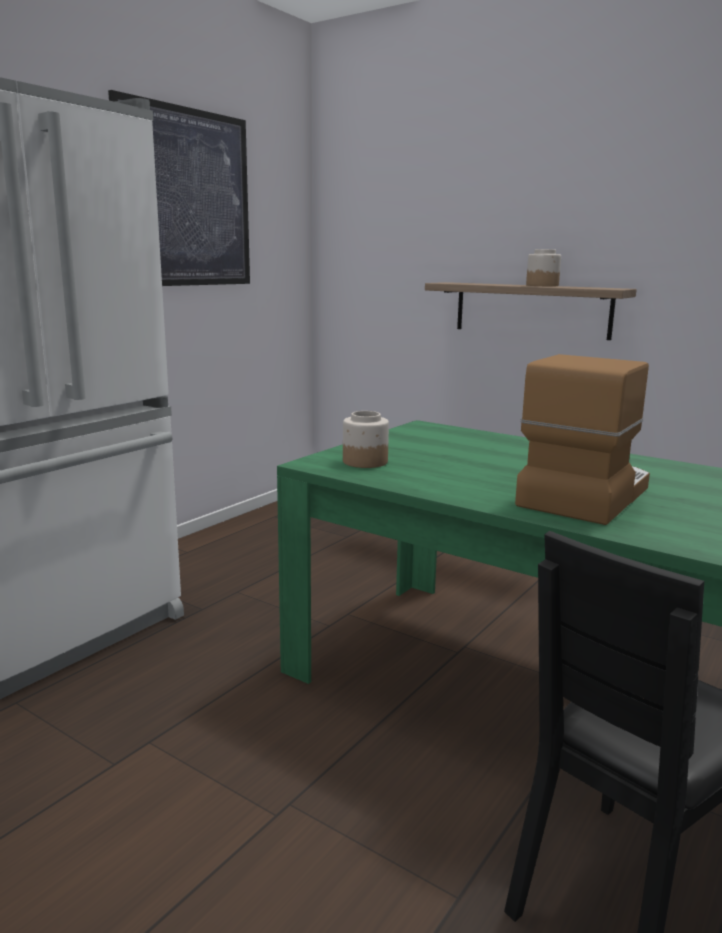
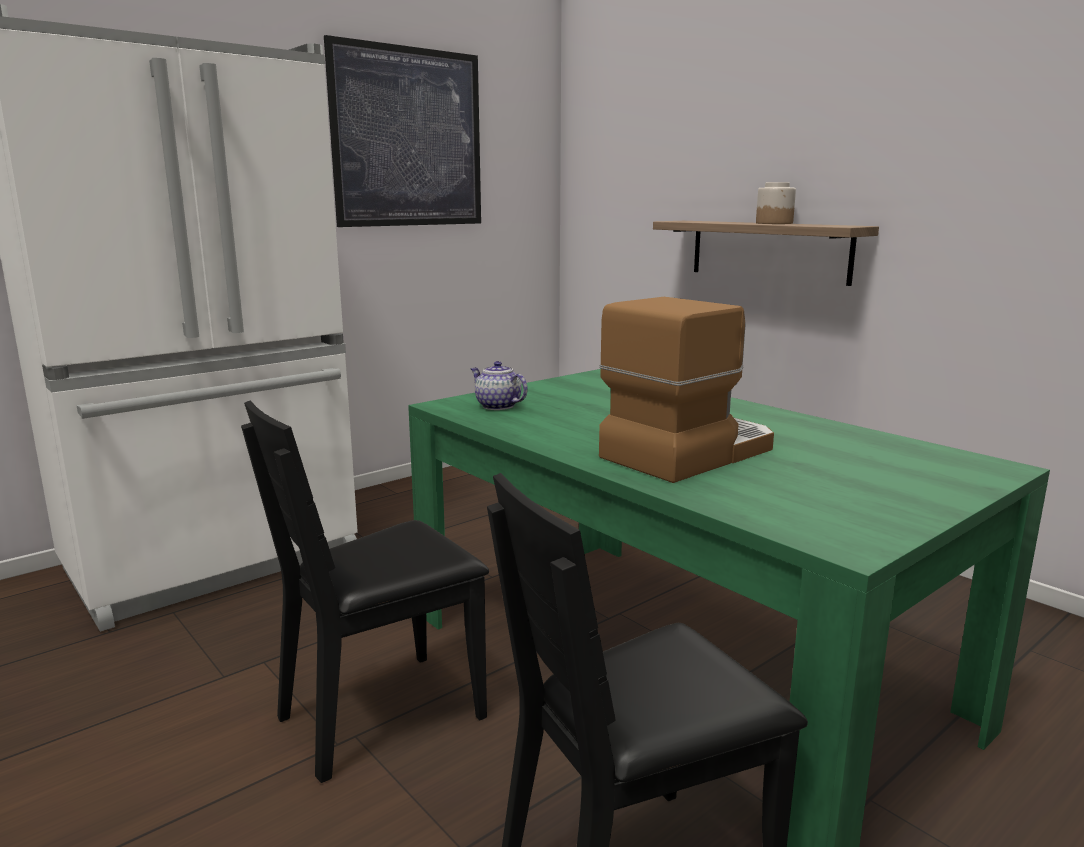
camera: 15 degrees right, 0 degrees up
(304, 777) = (383, 714): none -> black chair
(364, 462) = (497, 406): jar -> teapot

